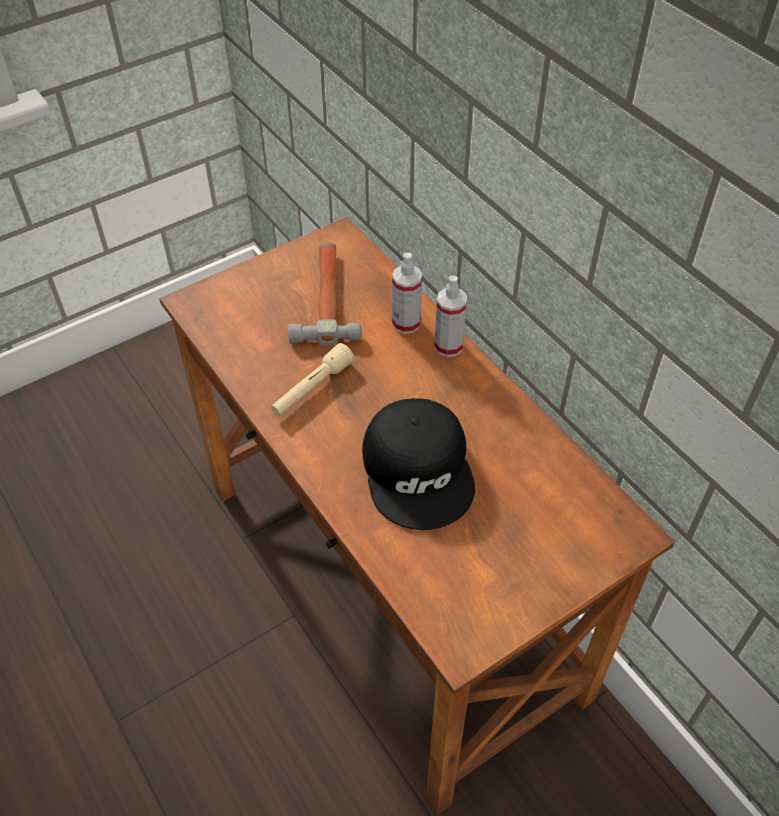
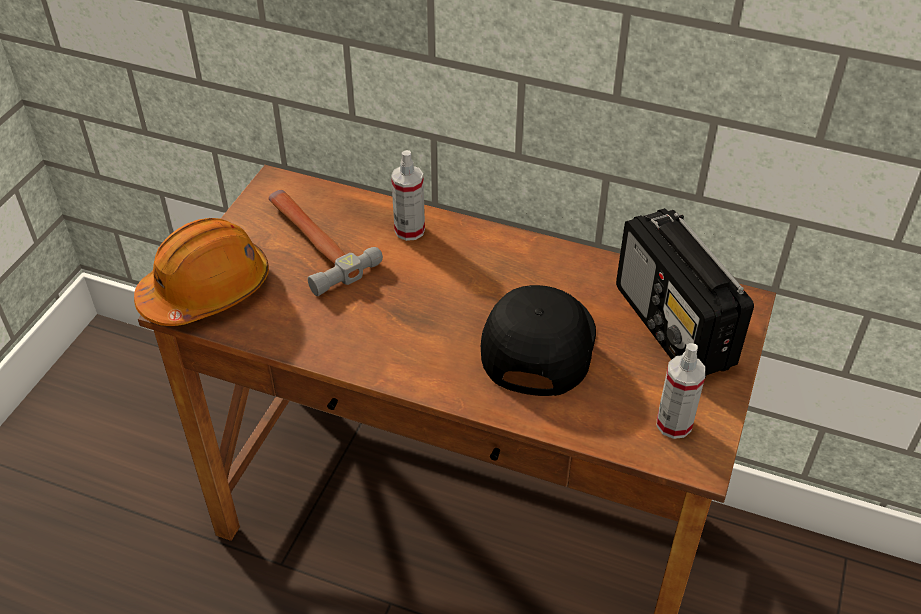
camera: 35 degrees left, 5 degrees down
(220, 299) = (206, 290): none -> orange hard hat
(312, 388) = (375, 325): beige flashlight -> none
(420, 470) = (536, 343): black cap -> black cap turned 120 degrees counterclockwise
(448, 346) = (464, 232): spray bottle -> spray bottle (674, 424)
(548, 521) = (674, 327): none -> radio

